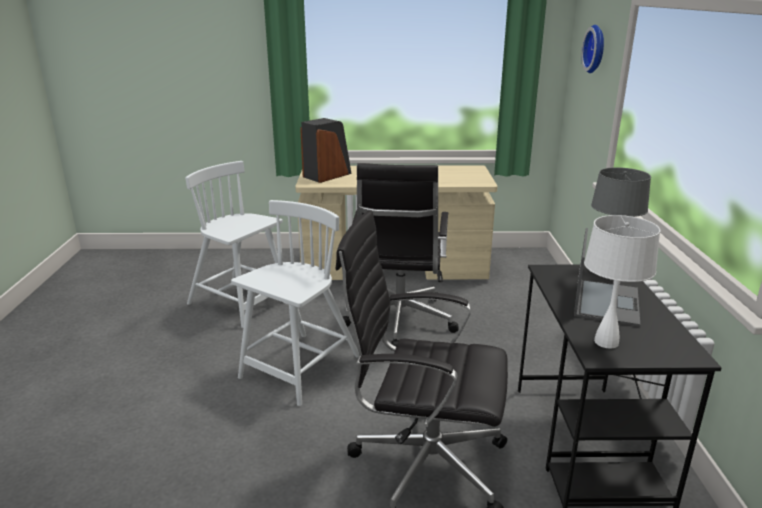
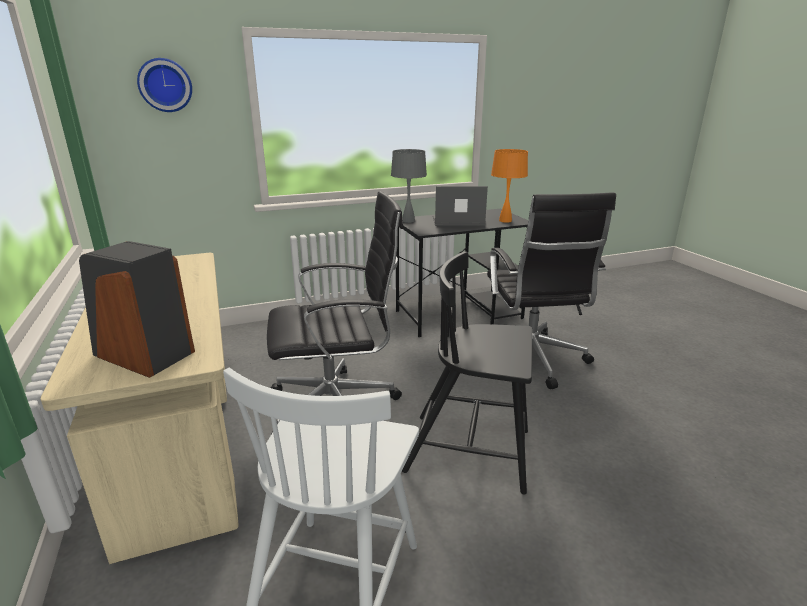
camera: 110 degrees left, 0 degrees up
(299, 368) = (471, 451): white chair -> black chair
(606, 342) = (505, 220): white table lamp -> orange table lamp

